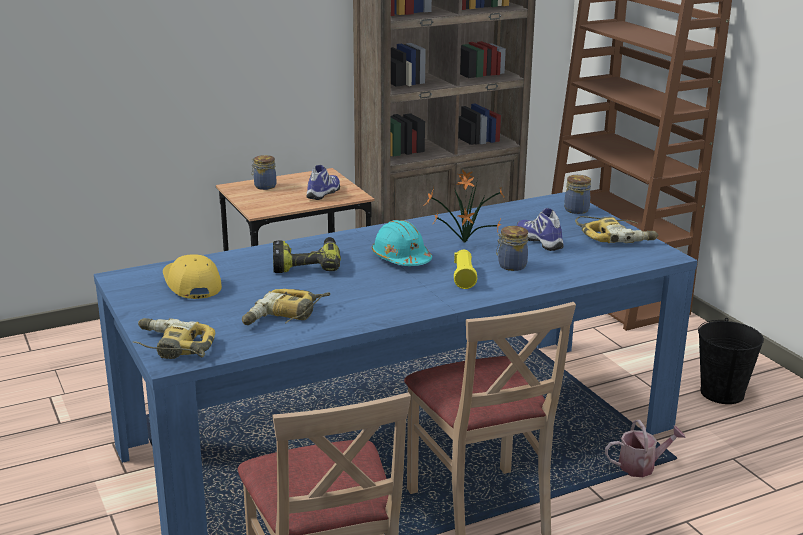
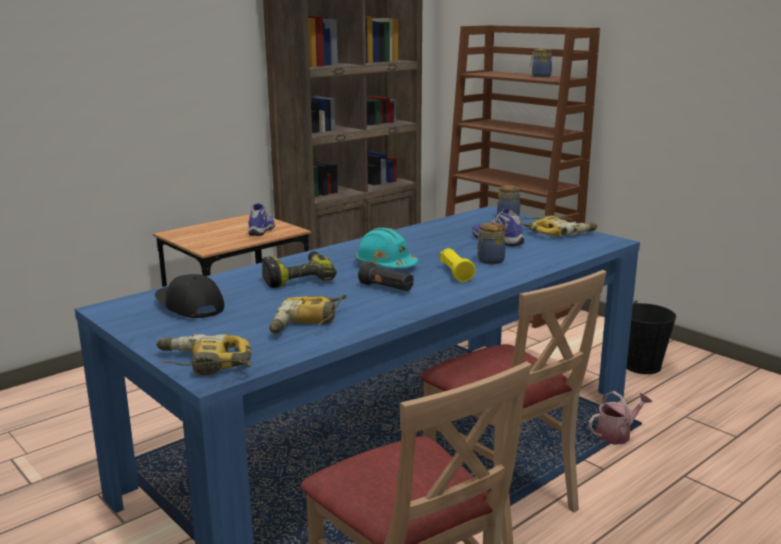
camera: 15 degrees left, 5 degrees down
(191, 284) = (189, 306): yellow cap -> black cap
(264, 186) = (201, 230): jar -> jar (540, 76)
(383, 287) = (386, 288): none -> black flashlight
(462, 243) = (431, 248): potted plant -> none

